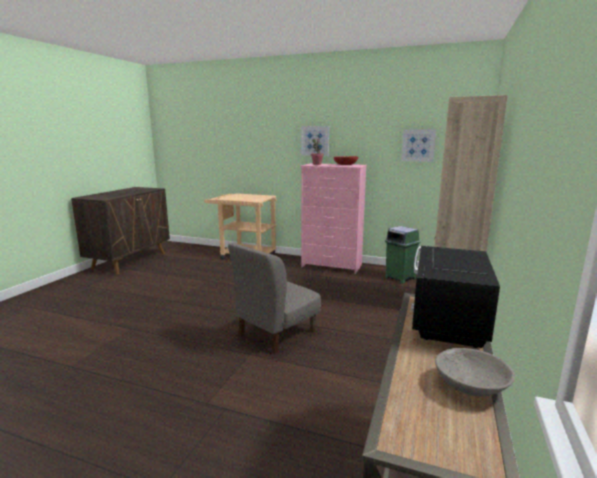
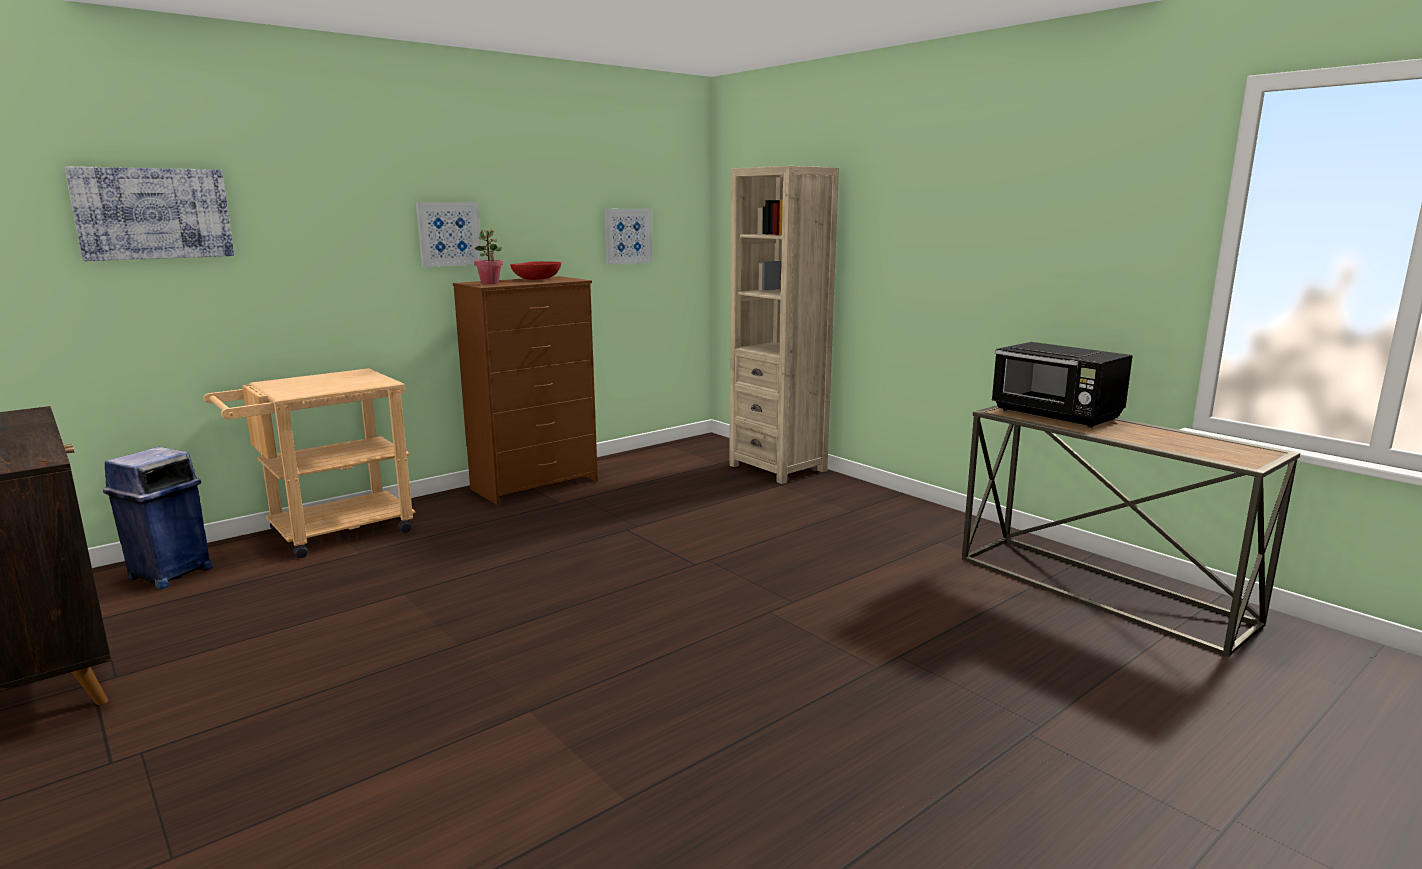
camera: 60 degrees left, 0 degrees up
(196, 251) = (169, 574): none -> blue trash can
(215, 130) = (153, 213): none -> picture
(276, 333) = (726, 580): grey chair -> none
(332, 266) = (536, 485): pink dresser -> brown dresser
(400, 278) = (658, 464): green trash can -> none
(471, 385) = (1173, 433): grey bowl -> none

